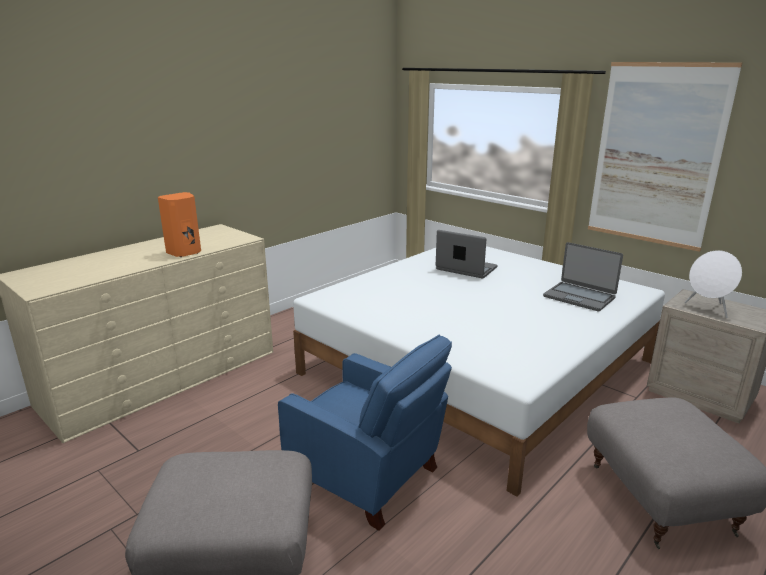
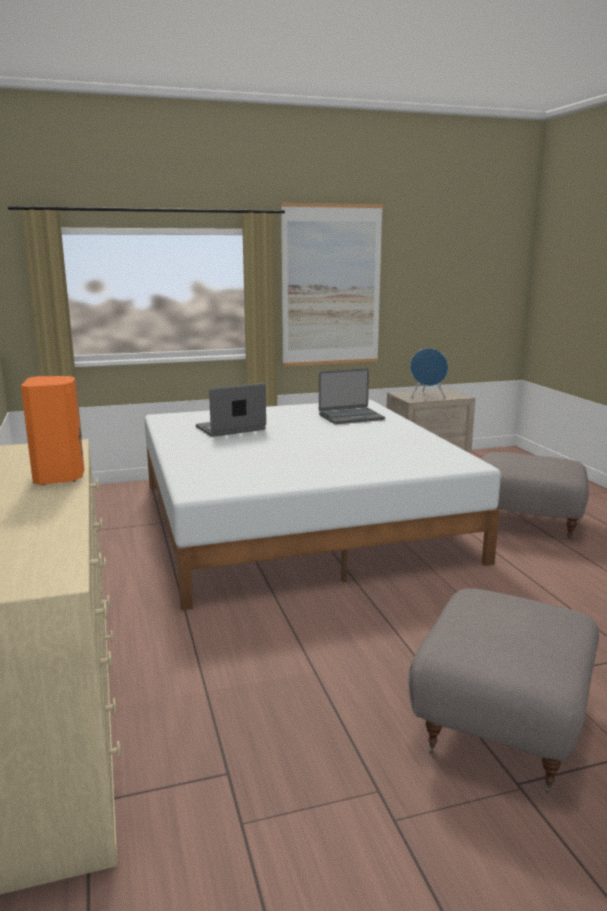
camera: 60 degrees left, 5 degrees down
(368, 477) = (424, 617): blue armchair -> none
(708, 309) = (427, 397): white speaker -> blue speaker

